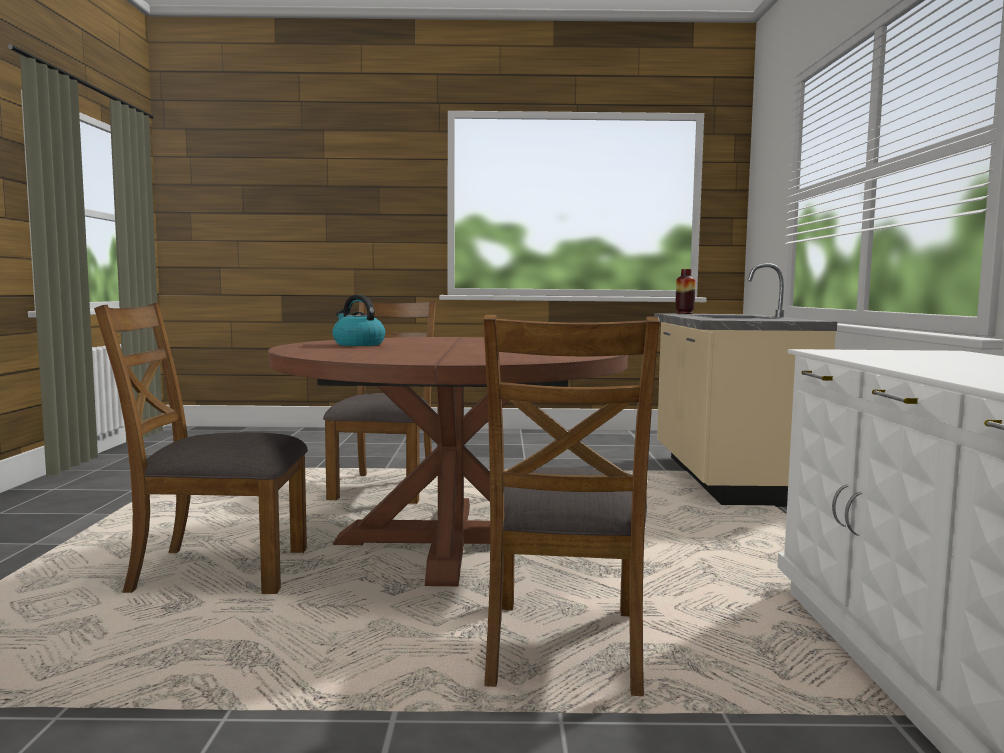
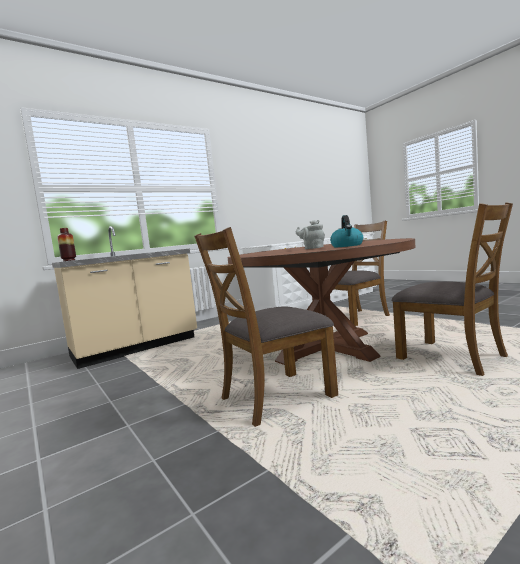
camera: 125 degrees left, 0 degrees up
(435, 345) = (312, 248): none -> grey teapot

